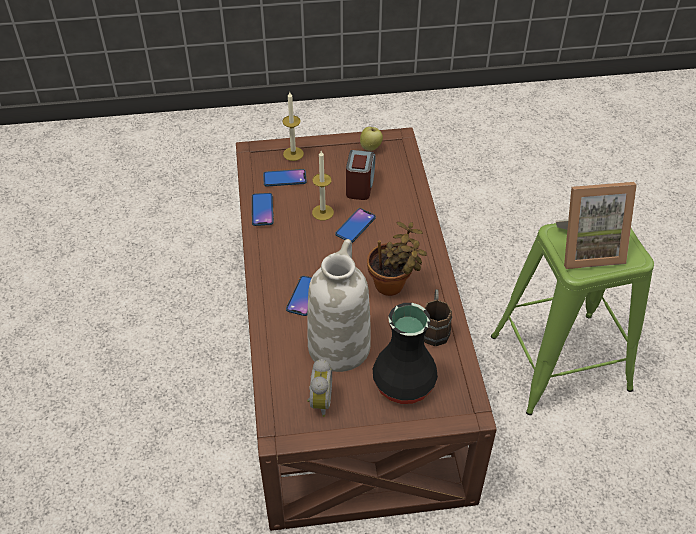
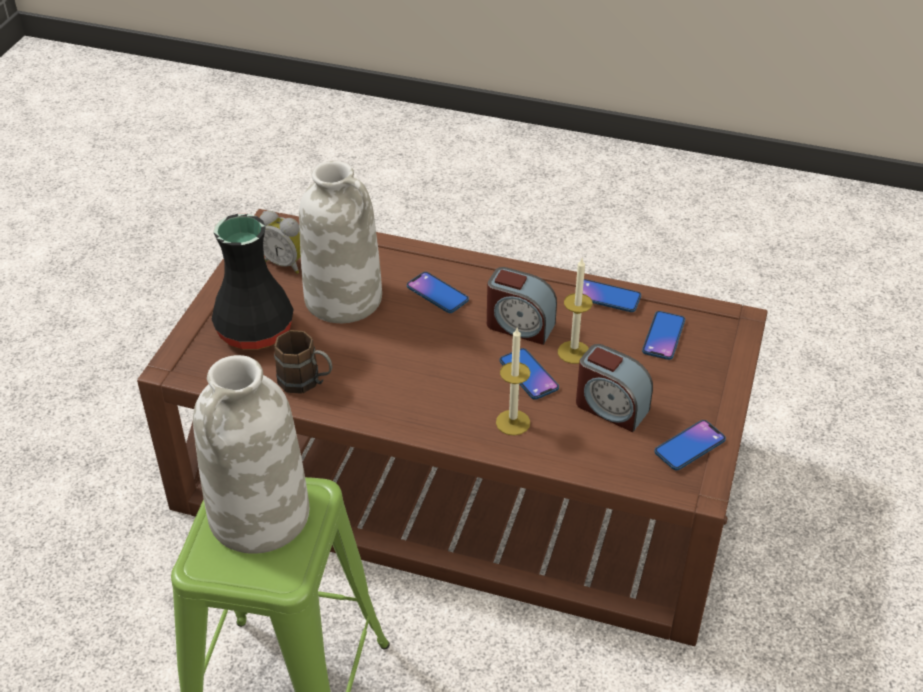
camera: 115 degrees right, 5 degrees down
(293, 154) = (713, 357): candle -> candle (513, 422)
(312, 244) = (519, 325): none -> alarm clock
(371, 147) = (689, 446): apple -> phone
(392, 286) = (400, 373): potted plant -> none
(587, 249) = (259, 516): picture frame -> white vase

